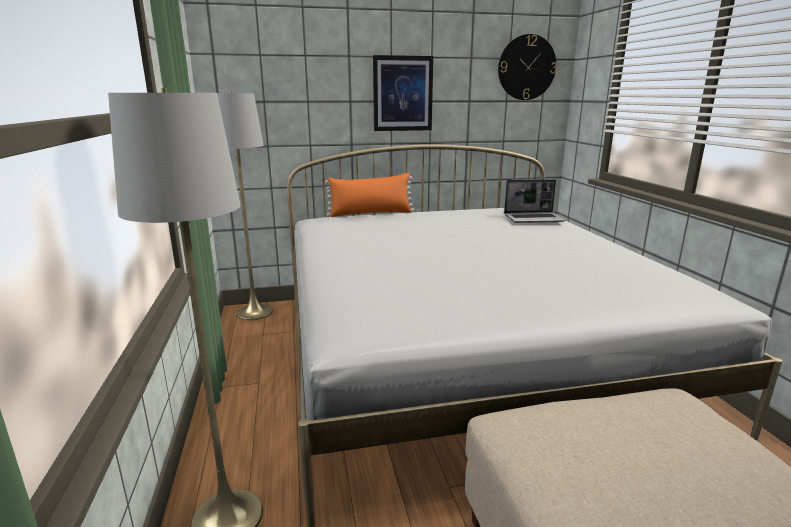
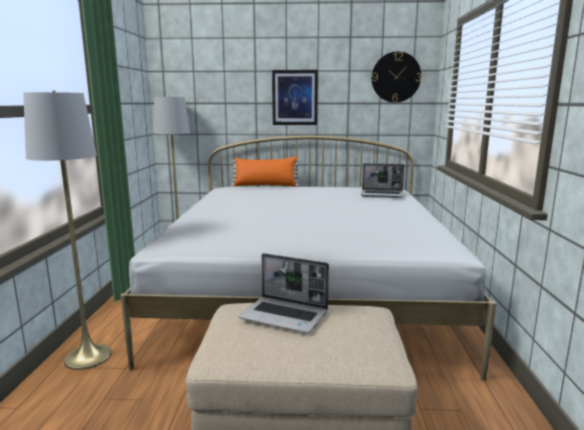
camera: 15 degrees right, 5 degrees down
(598, 432) = (285, 316): none -> laptop

